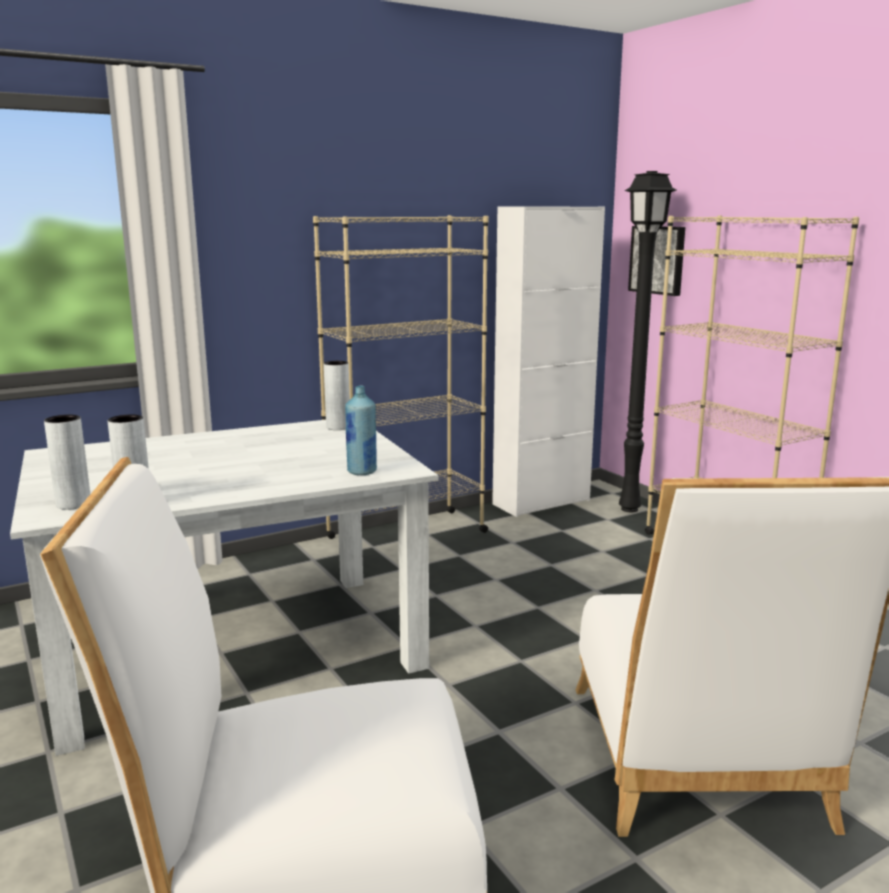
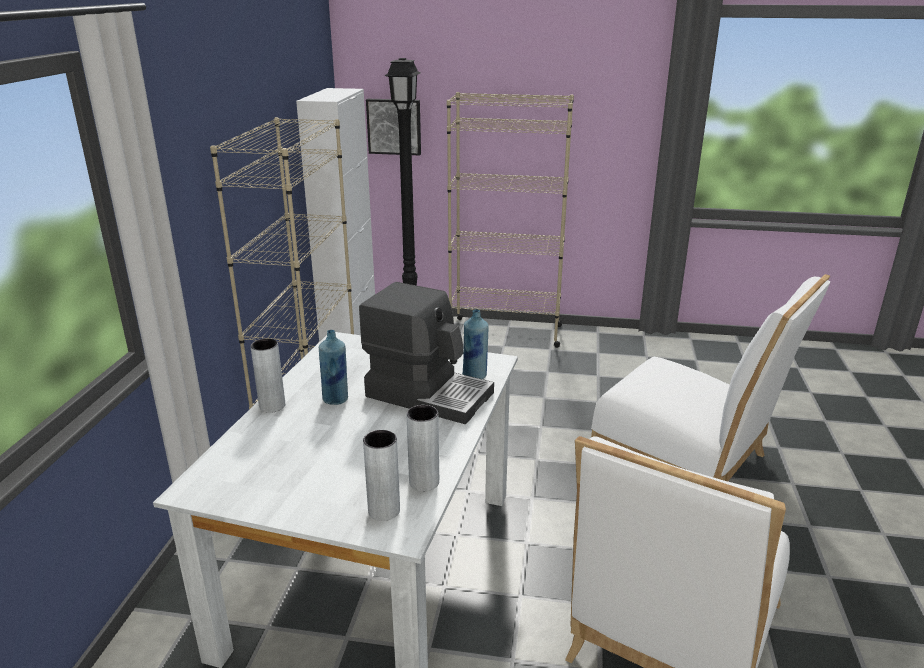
camera: 50 degrees left, 10 degrees up
(237, 447) = (336, 399): none -> blue bottle
(297, 467) = (429, 393): none -> coffee machine
(338, 427) = (350, 347): grey vase -> grey vase (272, 406)

